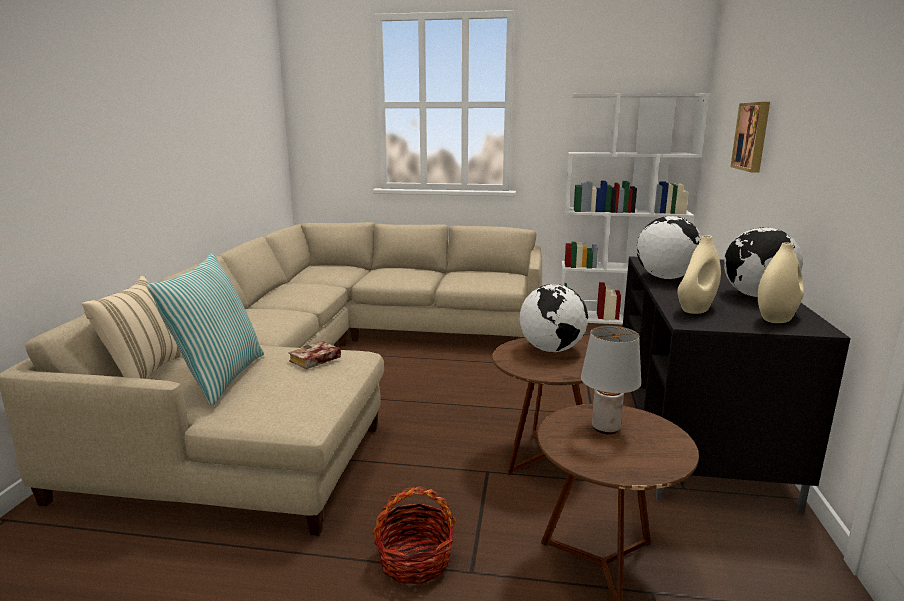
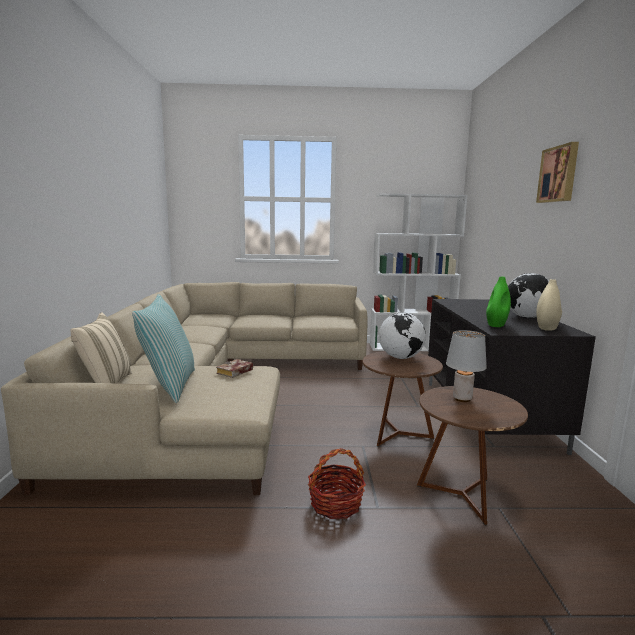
camera: 10 degrees left, 5 degrees down
(665, 278) = (464, 309): globe -> none
(695, 309) = (496, 325): beige vase -> green vase
(753, 136) = (505, 220): picture -> picture (559, 174)

